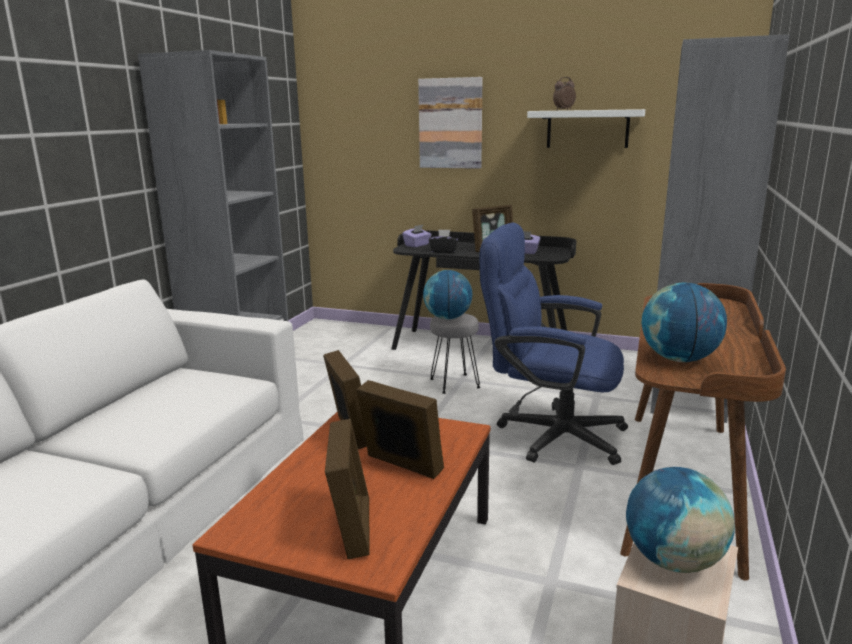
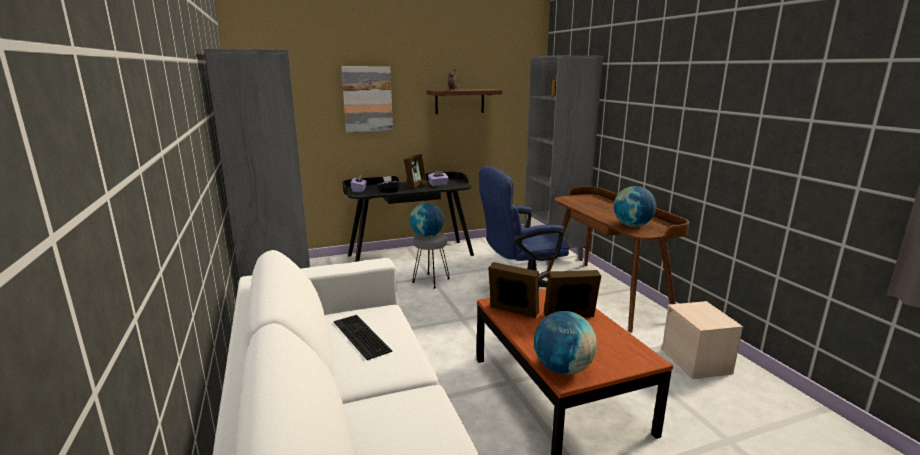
camera: 40 degrees left, 0 degrees up
(166, 398) = (359, 336): none -> keyboard
(351, 528) = (607, 351): picture frame -> none
(587, 129) = (459, 101): white shelf -> brown shelf
(673, 560) = (700, 314): globe -> globe (562, 369)

